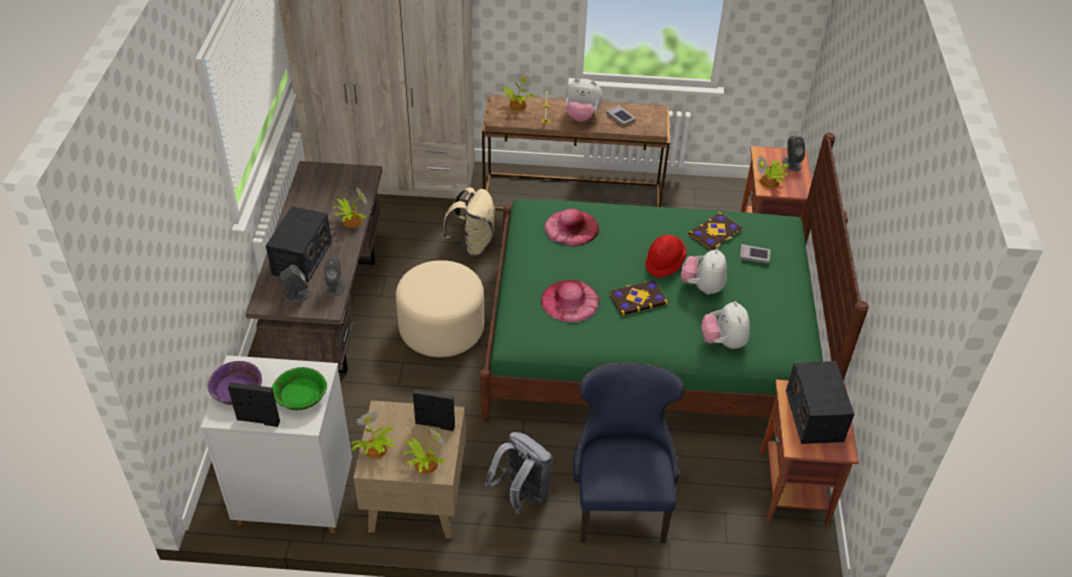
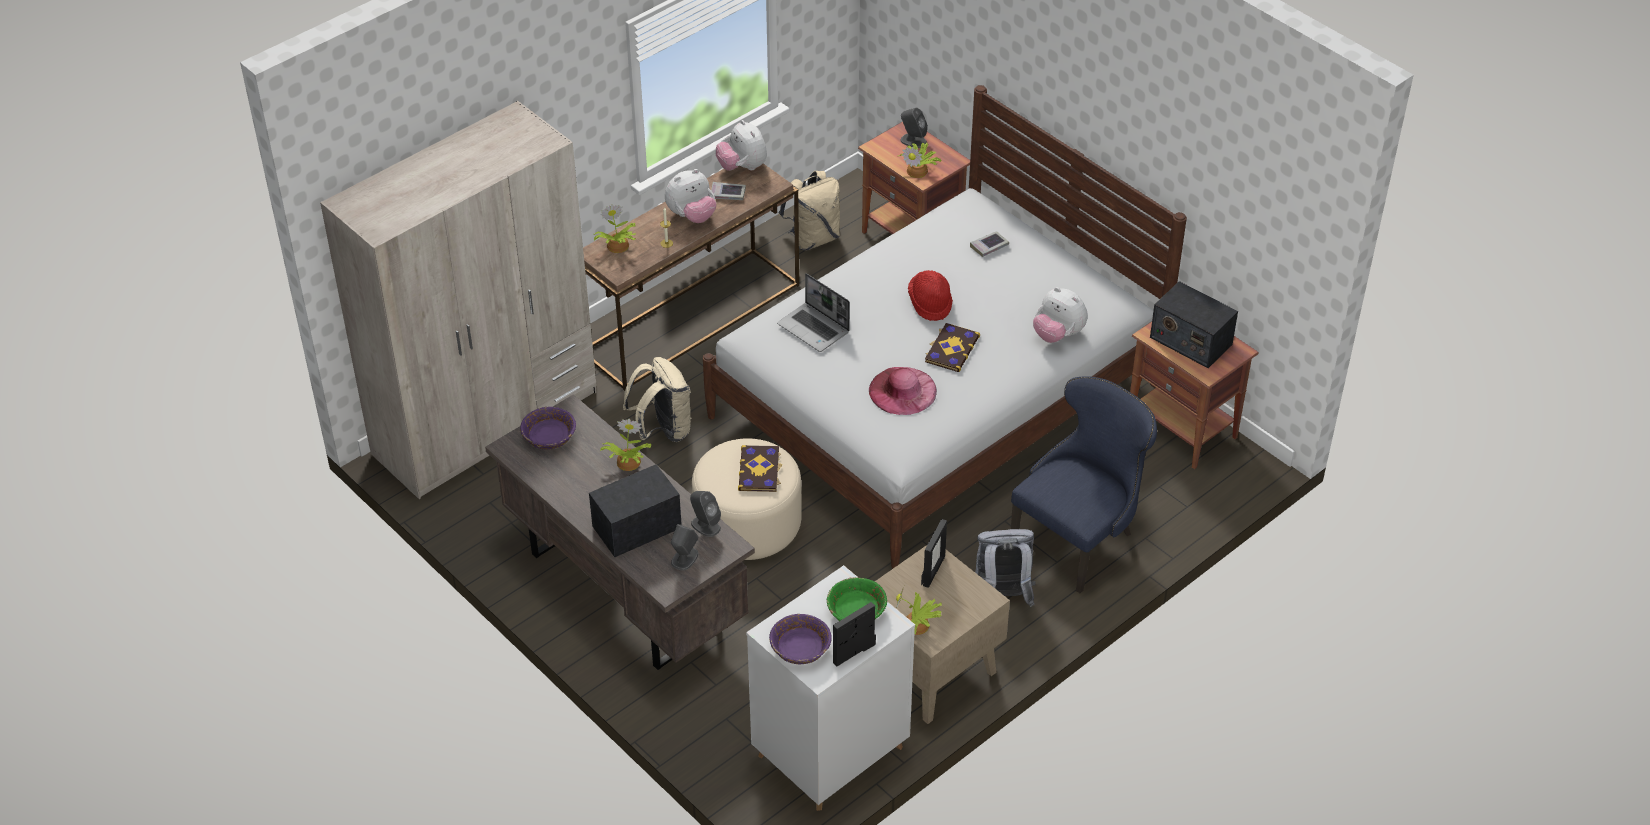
camera: 45 degrees left, 0 degrees up
(302, 258) = (637, 526): radio -> radio turned 90 degrees counterclockwise
(336, 178) = (549, 436): none -> purple bowl
(424, 464) = (968, 604): potted plant -> none
(435, 425) = (933, 571): picture frame -> picture frame turned 150 degrees clockwise
(571, 227) = (814, 328): pink hat -> laptop
(620, 501) = (1078, 540): blue chair -> blue chair turned 90 degrees clockwise
(649, 343) = (935, 400): green bed -> white bed
(702, 287) = (985, 302): plush toy -> plush toy (742, 167)
(704, 201) = (813, 238): none -> beige backpack
(715, 233) = (934, 248): book -> book (760, 470)

